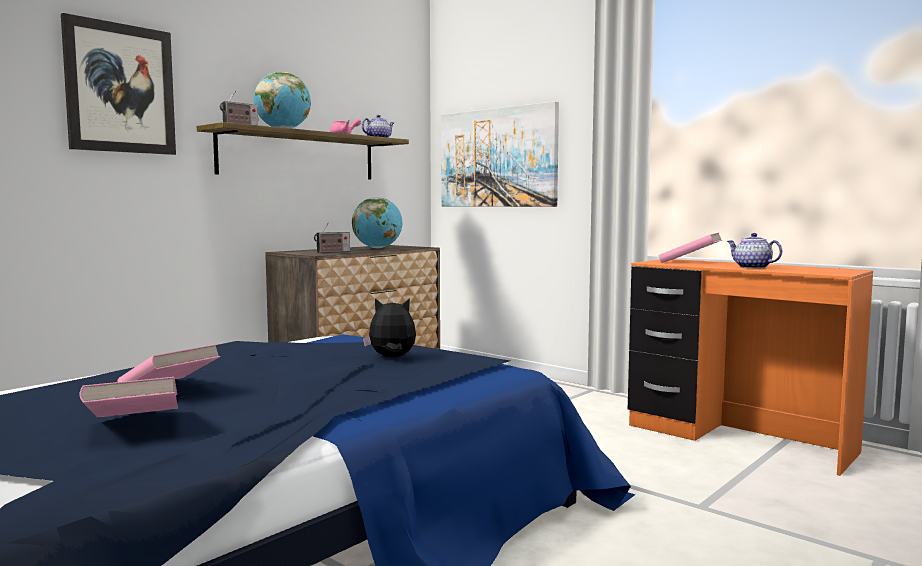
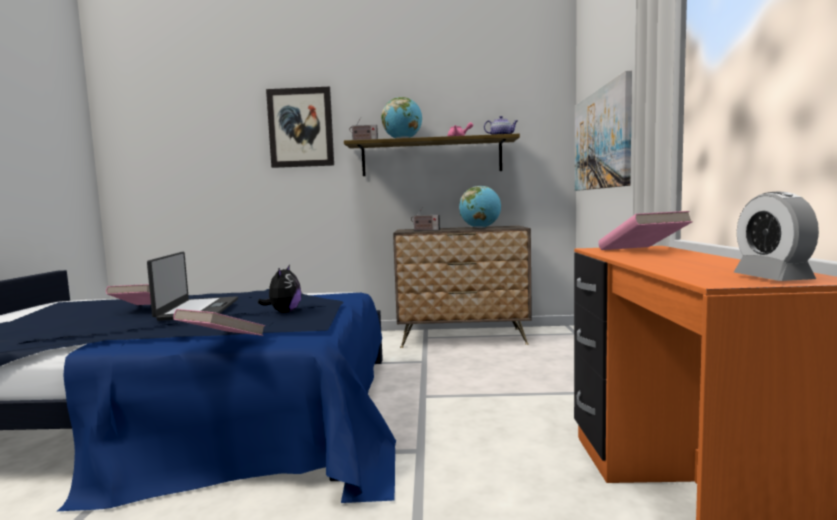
camera: 50 degrees right, 0 degrees up
(134, 425) = (60, 322): pink book -> pink book (222, 340)
(288, 372) = (197, 309): none -> laptop
(392, 358) = (284, 312): plush toy -> plush toy turned 45 degrees clockwise
(751, 267) = (659, 262): teapot -> none
(840, 270) = (772, 278): none -> alarm clock

